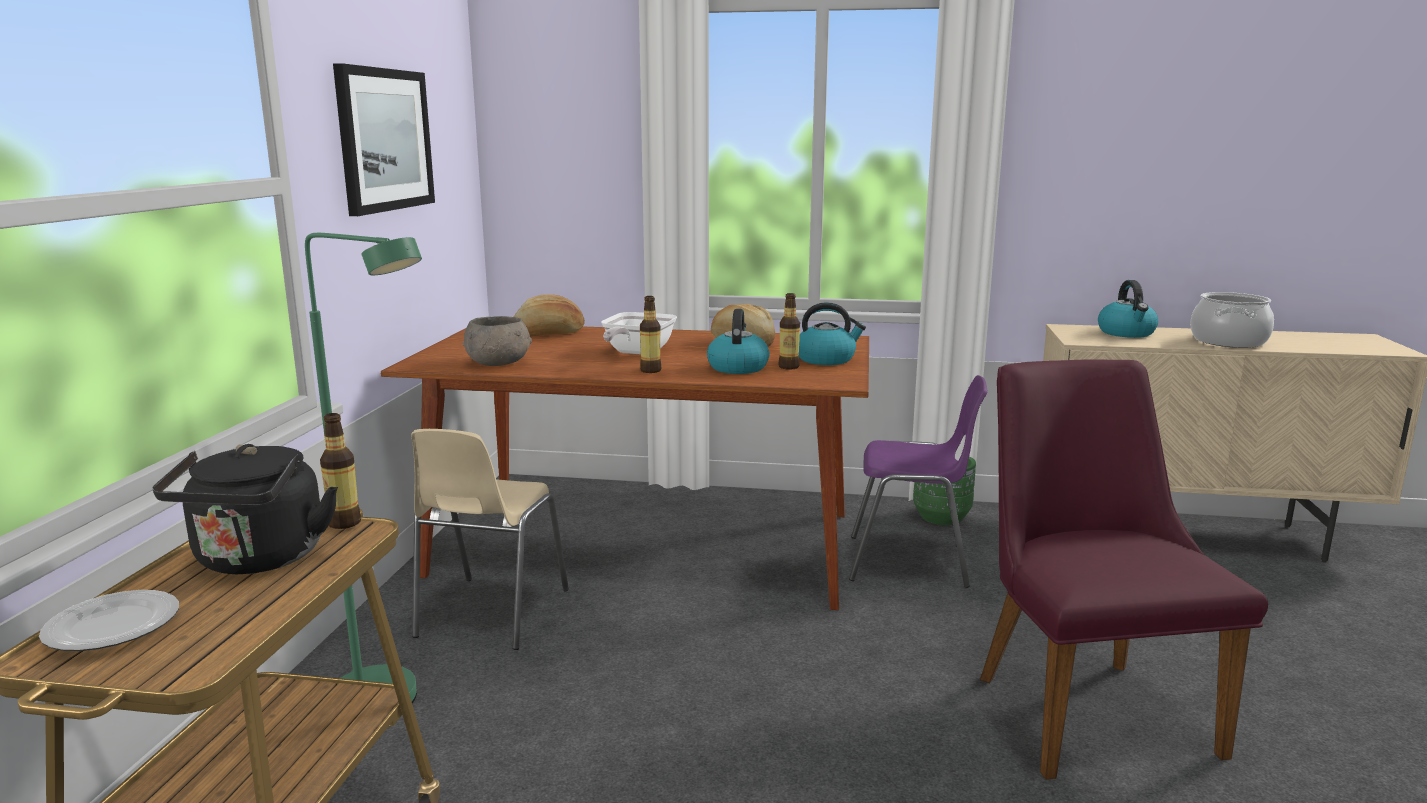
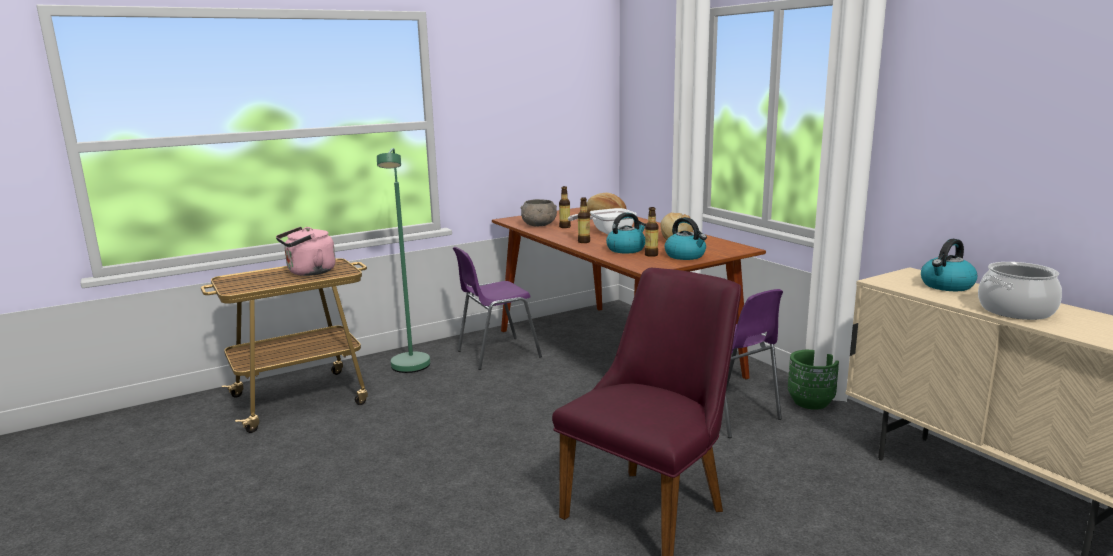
camera: 50 degrees right, 0 degrees up
(111, 627) = (246, 277): plate -> none
(258, 560) = (309, 272): black kettle -> pink kettle
(344, 523) = (349, 269): bottle -> bottle (564, 227)
(384, 140) = (517, 101): picture -> none
(489, 614) = (496, 354): beige chair -> purple chair

